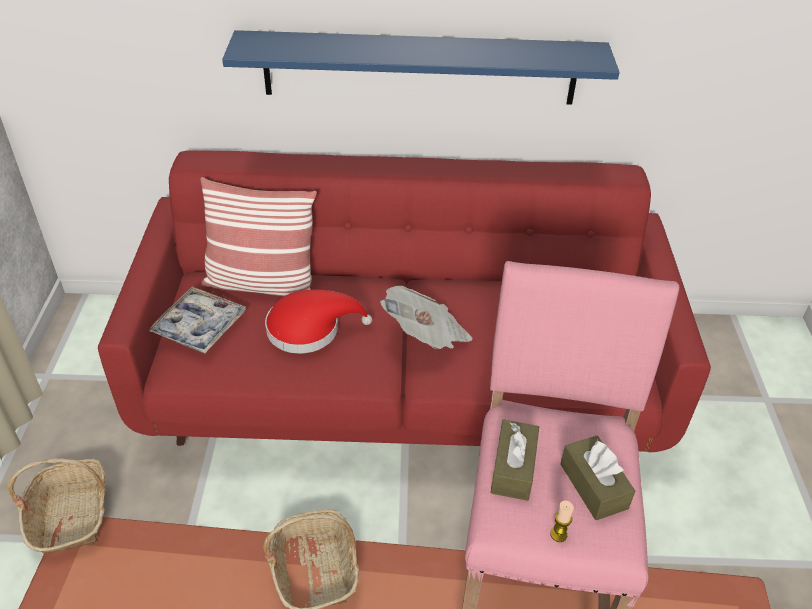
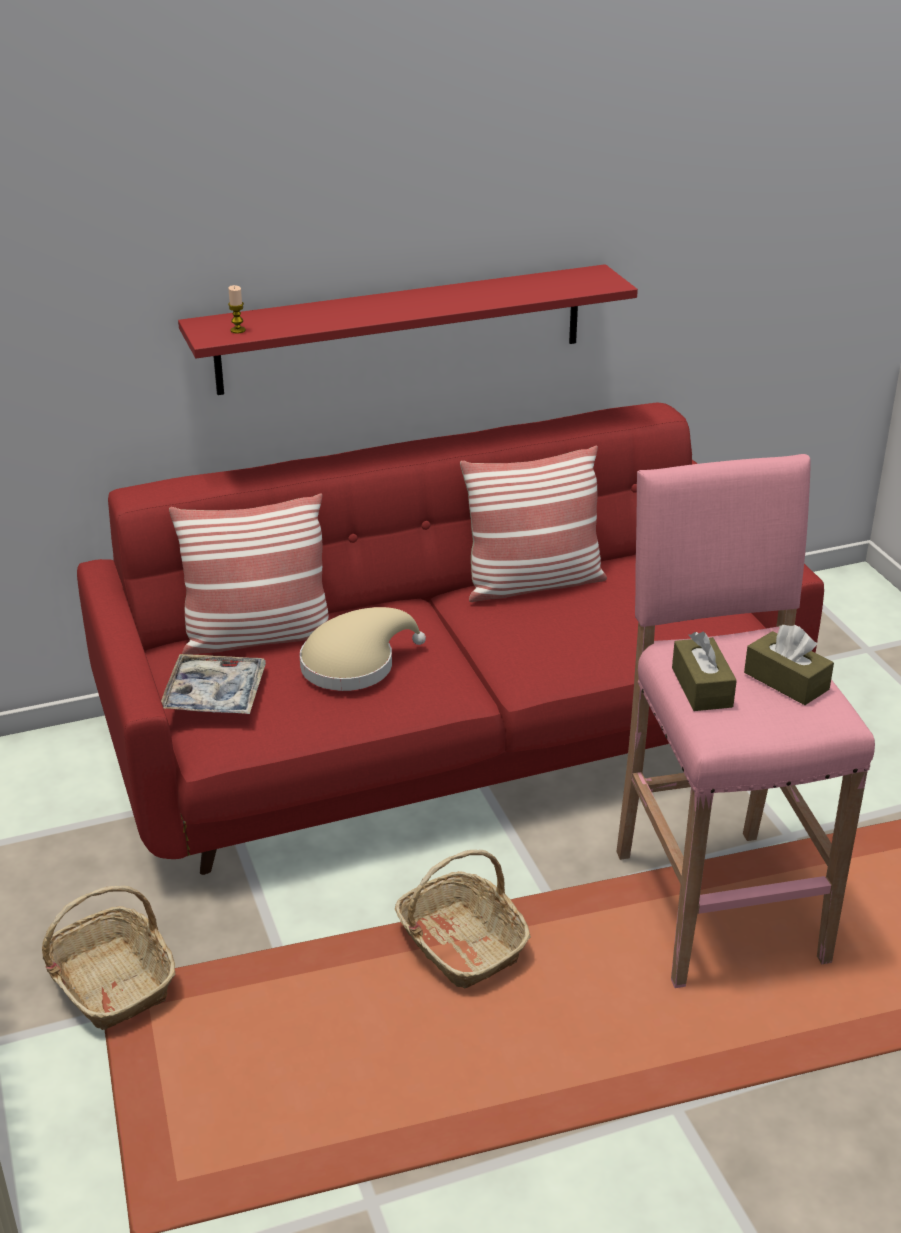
camera: 20 degrees left, 10 degrees down
(309, 329) = (354, 664): red hat -> beige hat
(420, 68) = (401, 329): blue shelf -> red shelf
(426, 336) = (495, 639): newspaper -> none
(485, 291) = (533, 583): none -> pillow
(558, 534) = (777, 725): candle -> candle (238, 330)

